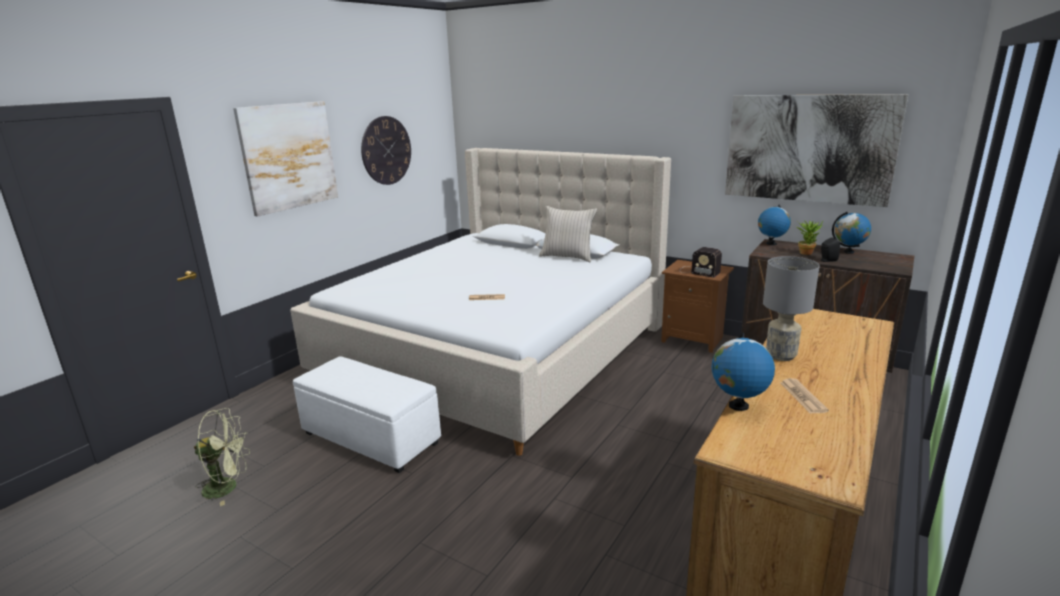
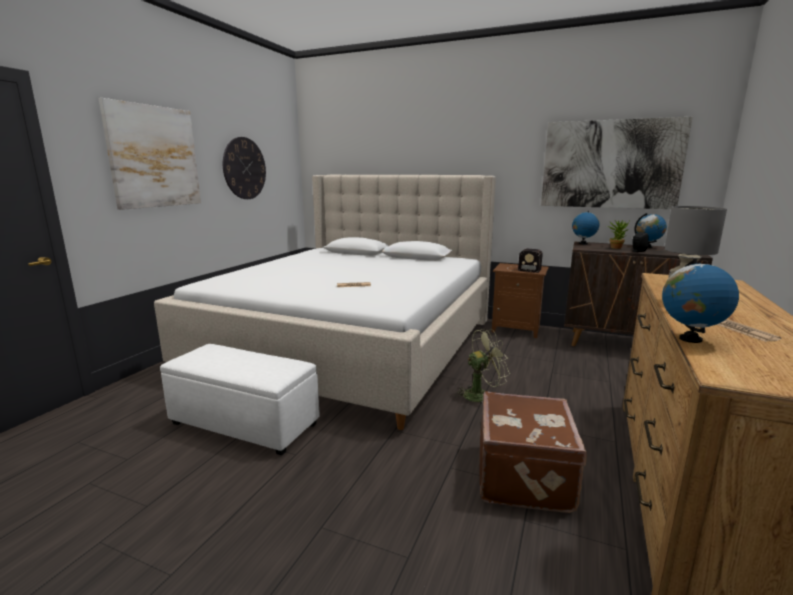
camera: 10 degrees left, 5 degrees down
(228, 487) = (83, 485): green fan -> green fan (481, 394)
(567, 257) = (411, 259): beige pillow -> none
(625, 513) = (525, 476): none -> brown suitcase

